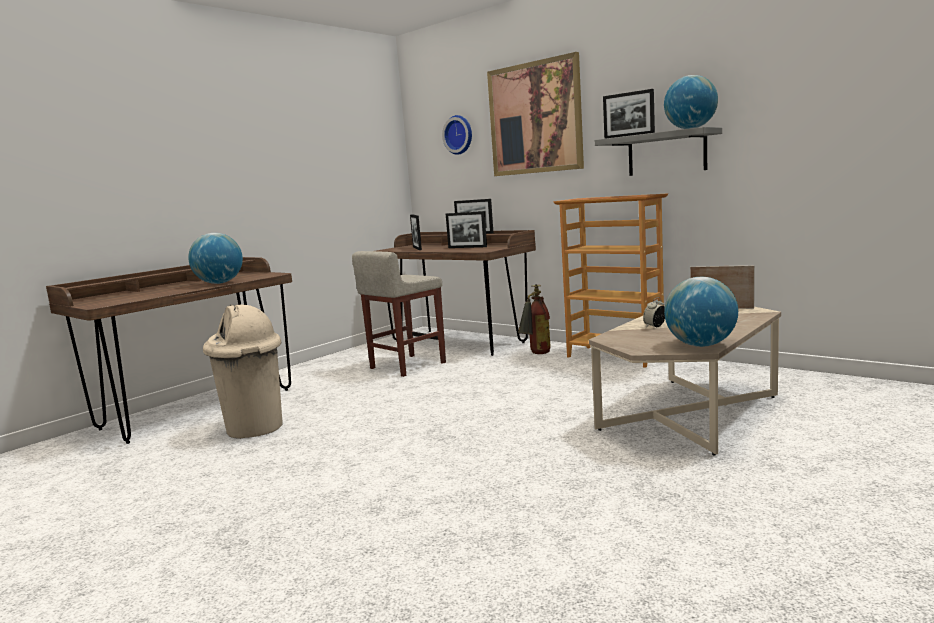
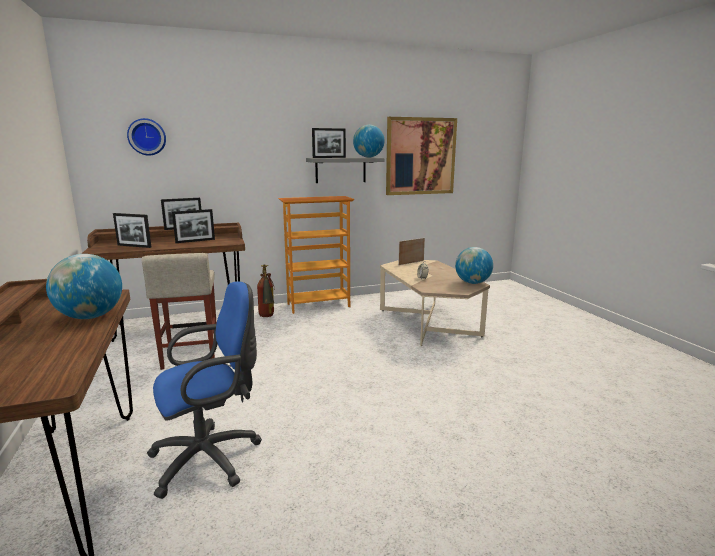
camera: 60 degrees left, 5 degrees up
(255, 428) = (211, 457): beige trash can -> blue office chair
(535, 118) = (235, 133): picture -> picture (420, 156)

